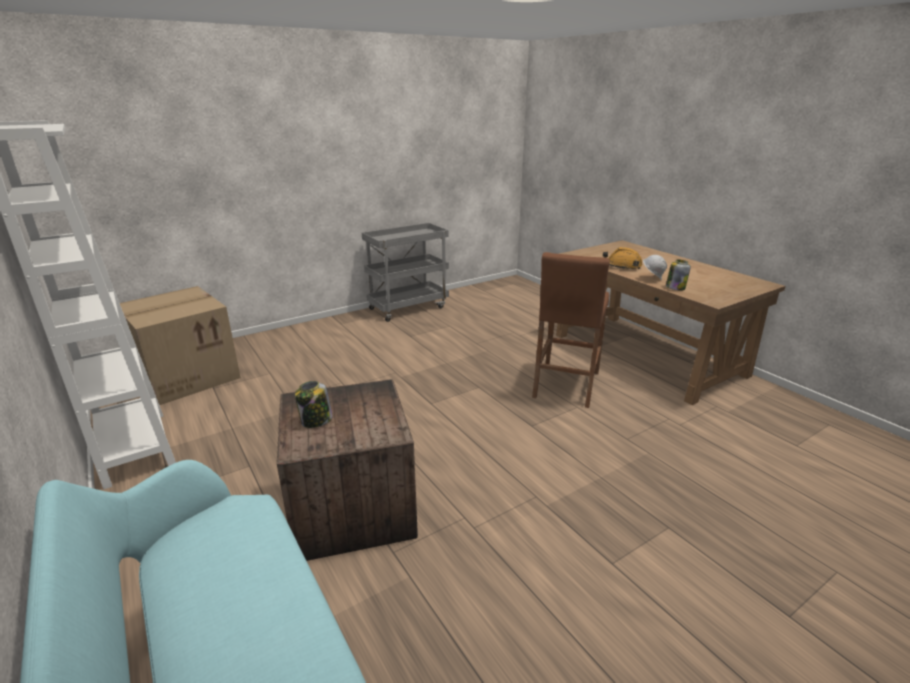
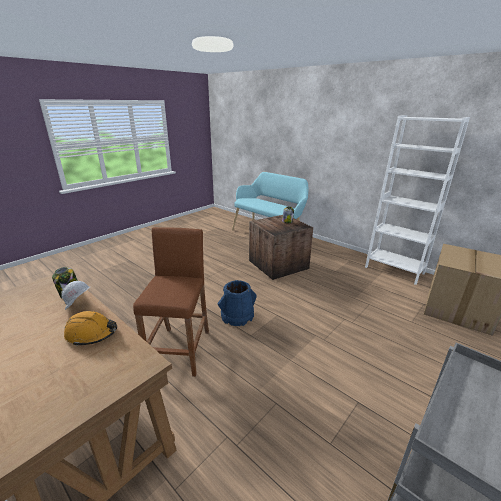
camera: 165 degrees right, 0 degrees up
(489, 410) = (237, 316): none -> blue bucket

